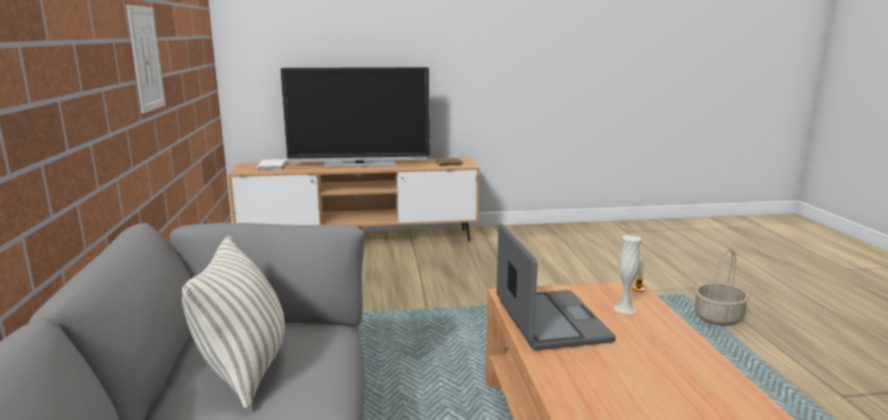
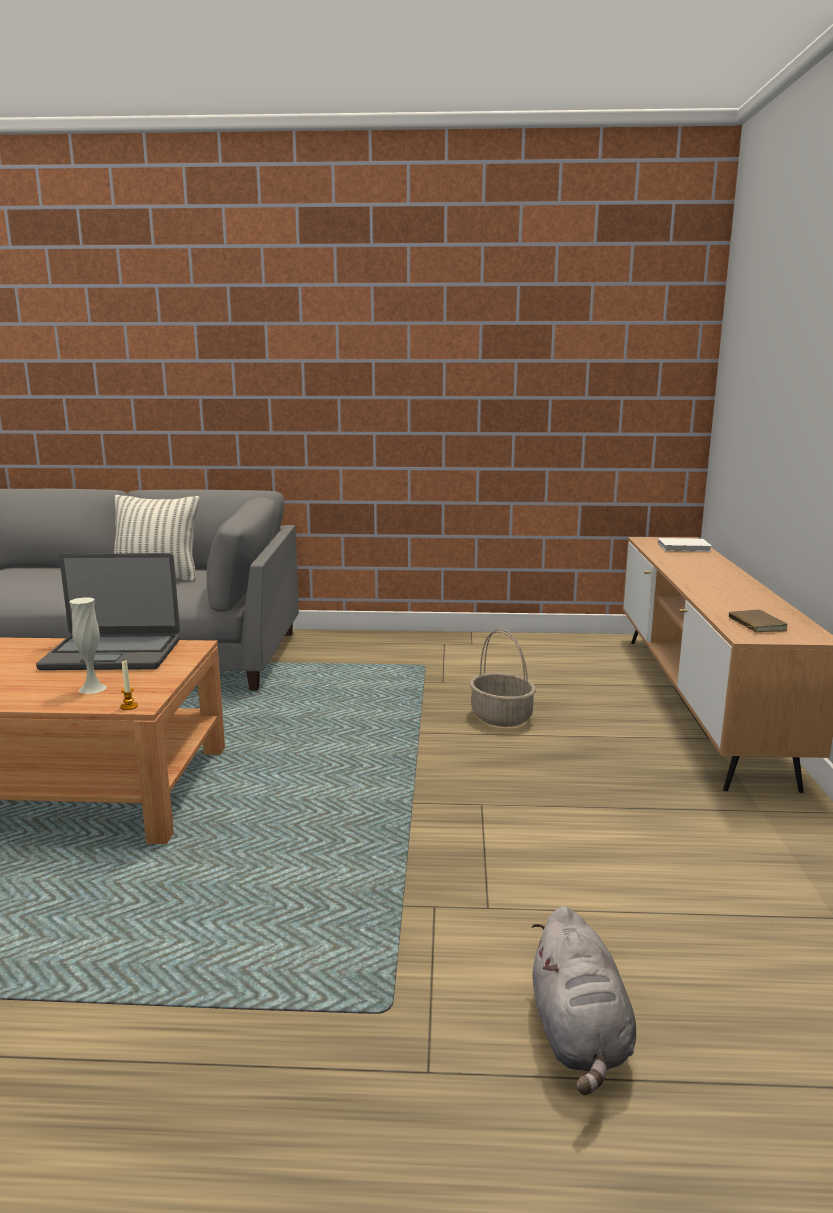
camera: 100 degrees right, 0 degrees up
(146, 58) = (434, 378): picture -> none
(359, 164) = (718, 578): television -> none
(656, 267) = (579, 1036): none -> grey plush toy
(718, 317) = (259, 1024): basket -> basket (502, 717)

